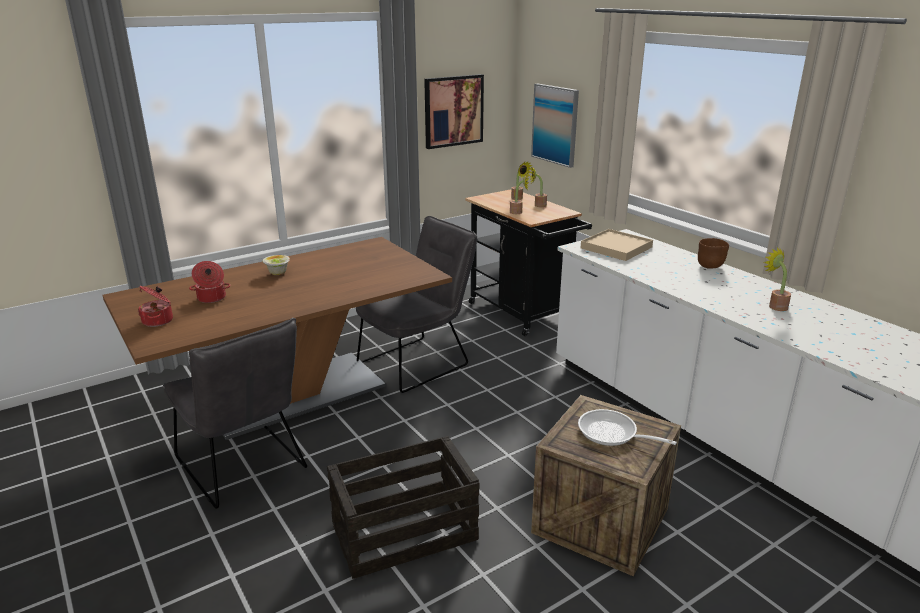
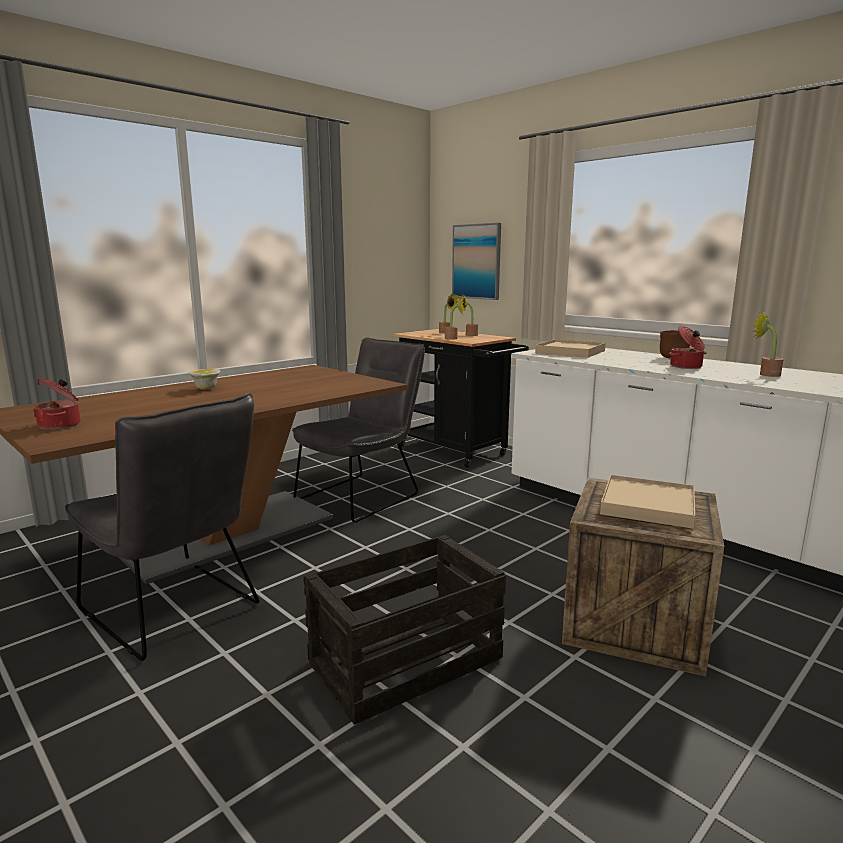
camera: 10 degrees left, 10 degrees down
(211, 298) = (128, 407): cooking pot -> cooking pot (686, 366)
(453, 111) = (375, 250): picture -> none
(612, 434) = (648, 505): frying pan -> beige tray

